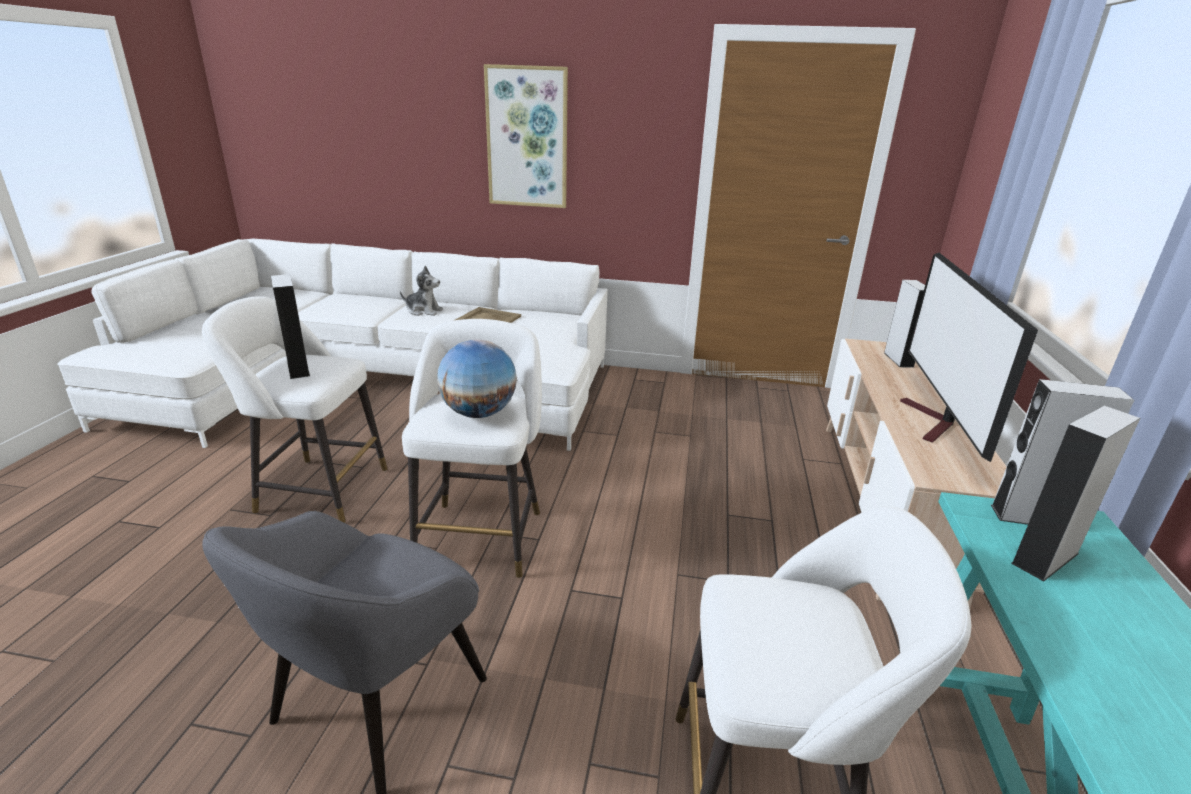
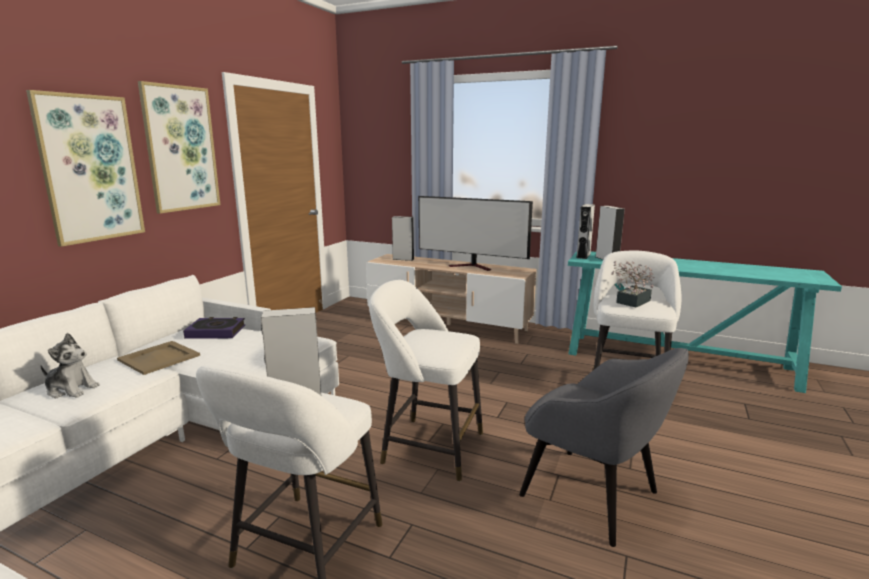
camera: 75 degrees left, 10 degrees down
(423, 311) = (71, 389): plush toy -> plush toy turned 75 degrees clockwise
(478, 413) = (441, 338): globe -> none
(554, 324) = (216, 332): none -> book
(628, 124) = (180, 149): none -> picture
(772, 618) = (630, 302): none -> potted plant

